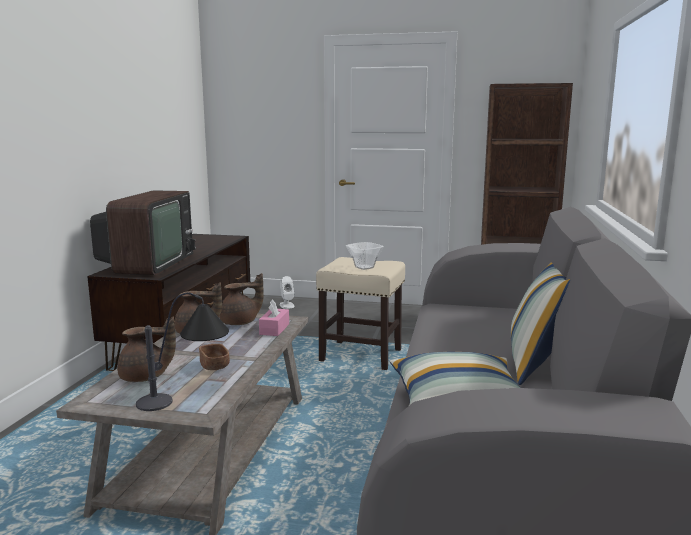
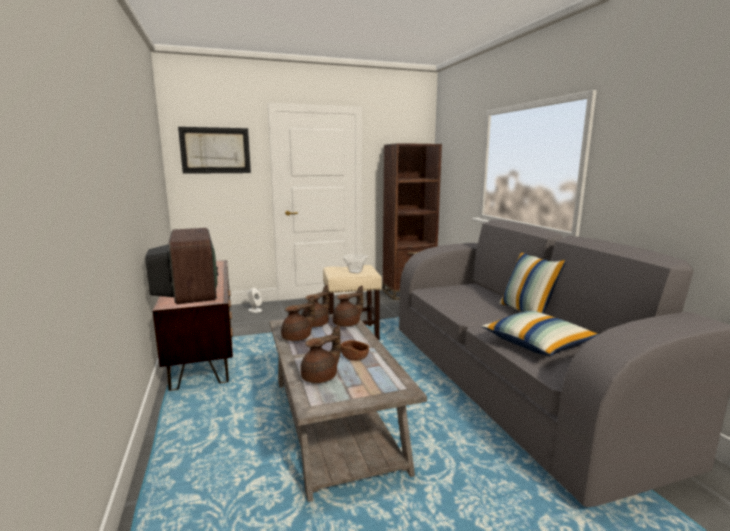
camera: 30 degrees left, 0 degrees up
(188, 393) = (371, 379): table lamp -> none
(259, 99) = (215, 150): none -> picture
(274, 329) = (348, 324): pink tissue box -> brown teapot

